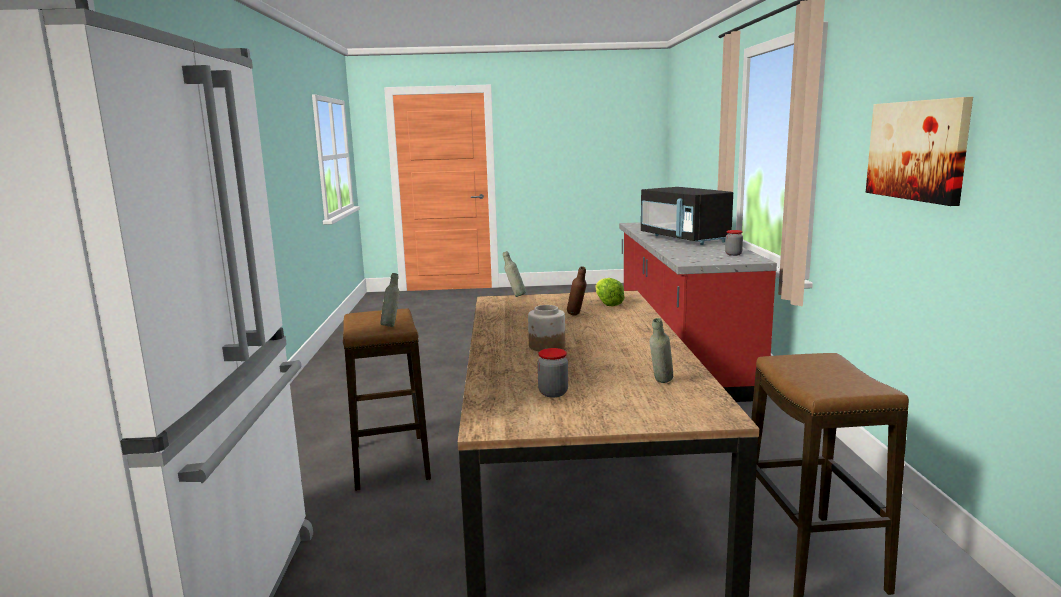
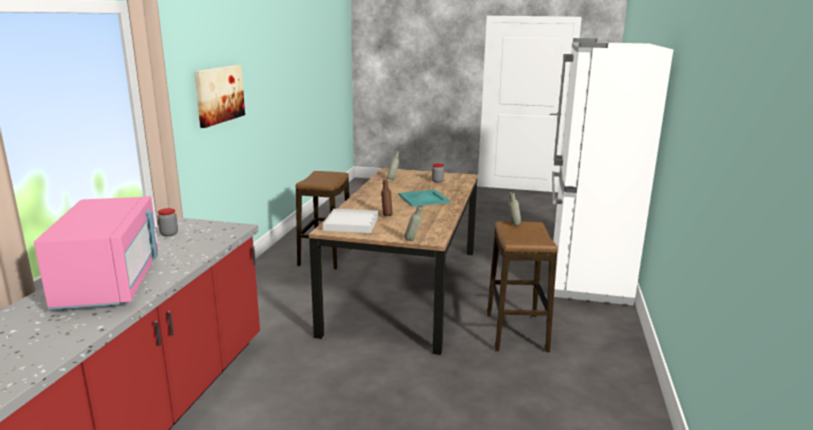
camera: 165 degrees left, 5 degrees up
(547, 346) = (424, 198): jar -> turquoise tray
(607, 302) = (351, 223): lettuce -> white tray
(684, 239) = (111, 283): black microwave -> pink microwave

